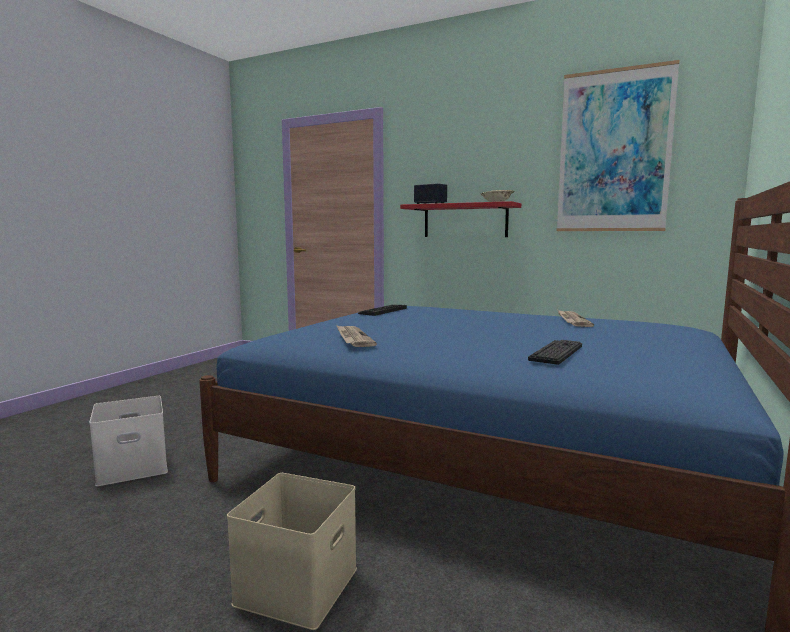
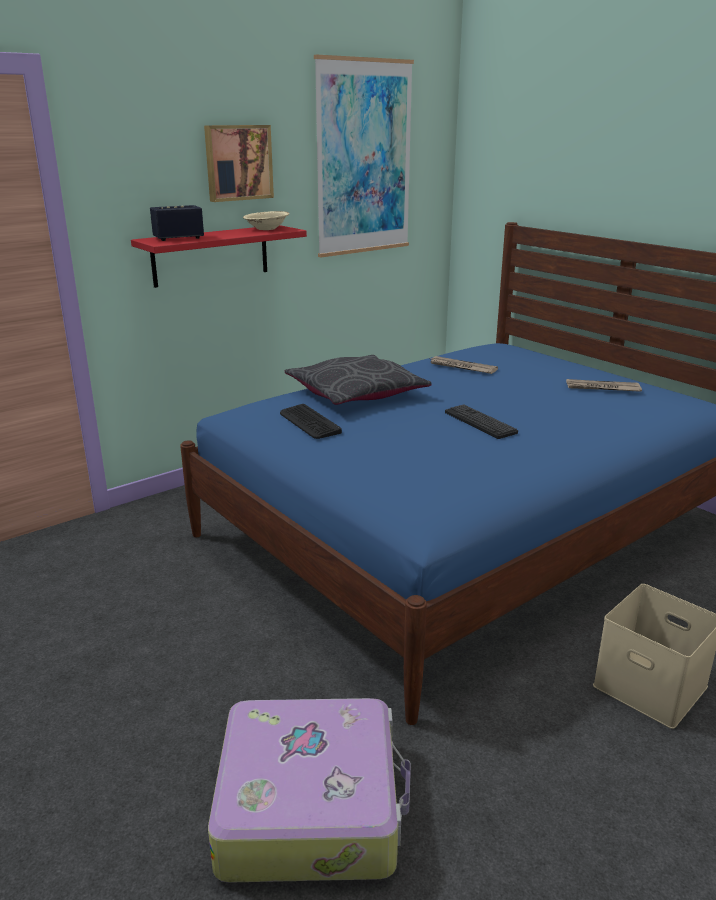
camera: 65 degrees left, 15 degrees up
(134, 466) = (311, 804): white storage box -> suitcase
(353, 338) = (487, 467): newspaper -> newspaper (602, 388)
(452, 311) = (356, 393): none -> grey pillow
(492, 158) = (238, 162): none -> picture
(556, 353) = (597, 408): keyboard -> keyboard (480, 422)

